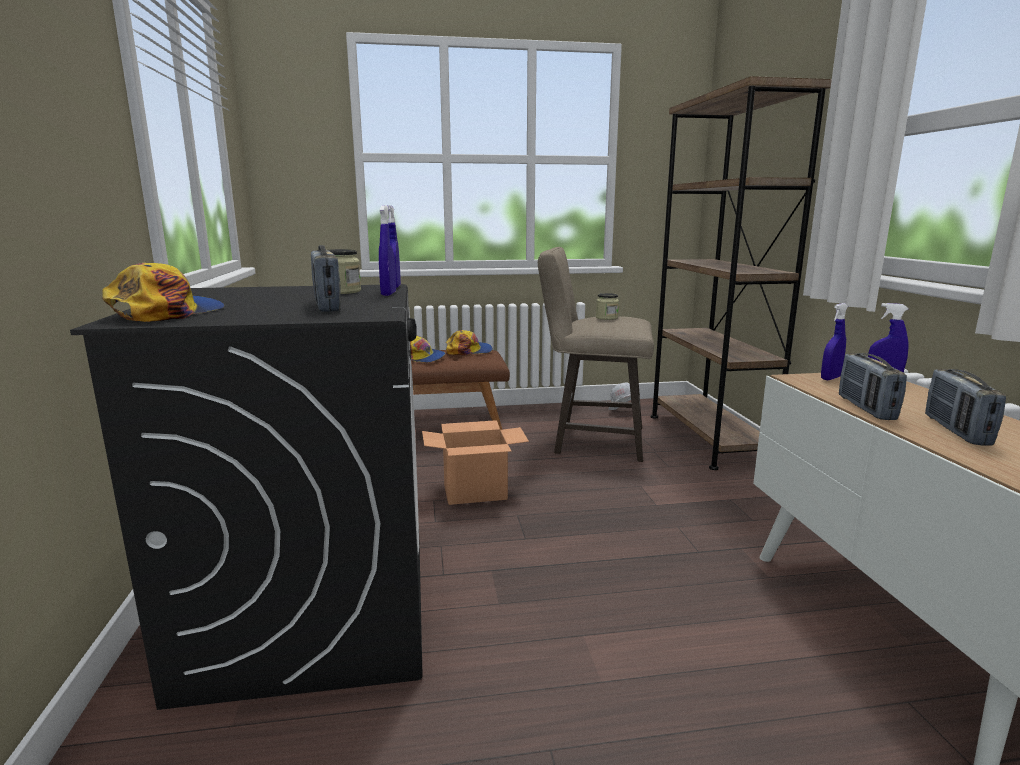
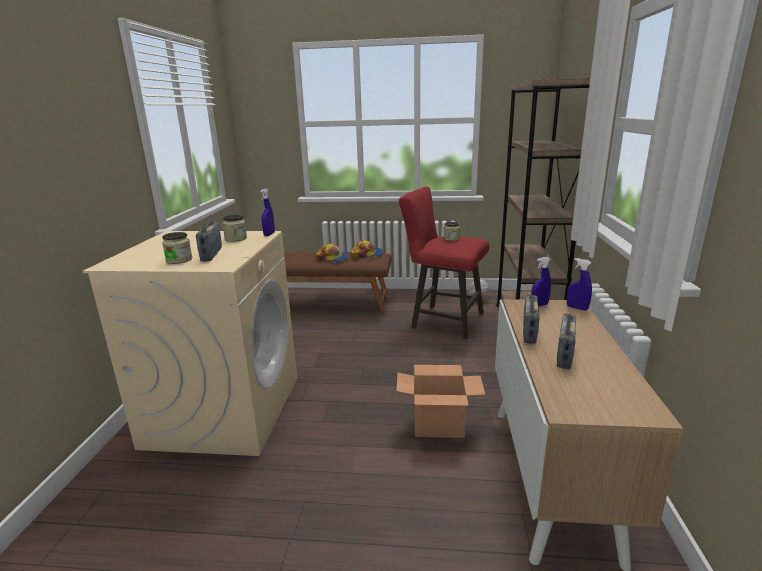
camera: 15 degrees right, 5 degrees up
(167, 313) = (133, 258): cap -> none
(271, 312) = (179, 260): none -> jar
(313, 608) = (224, 410): black washing machine -> beige washing machine
(388, 294) = (257, 242): blue spray bottle -> none
(476, 492) = (346, 350): cardboard box -> cardboard box (439, 425)
(591, 440) = (442, 320): beige stool -> red stool

